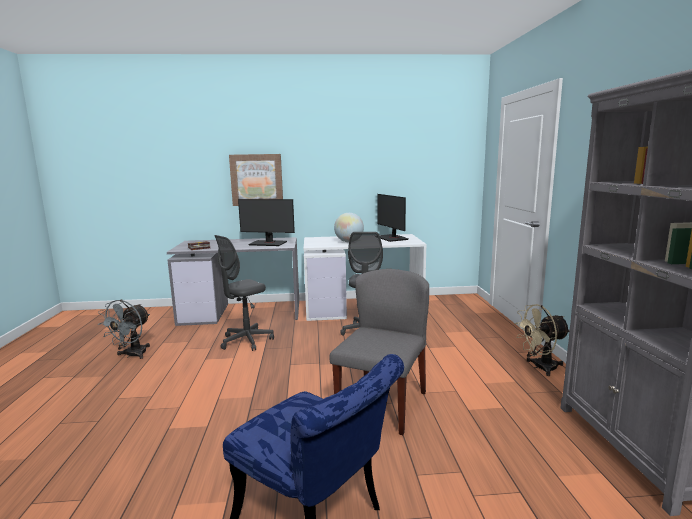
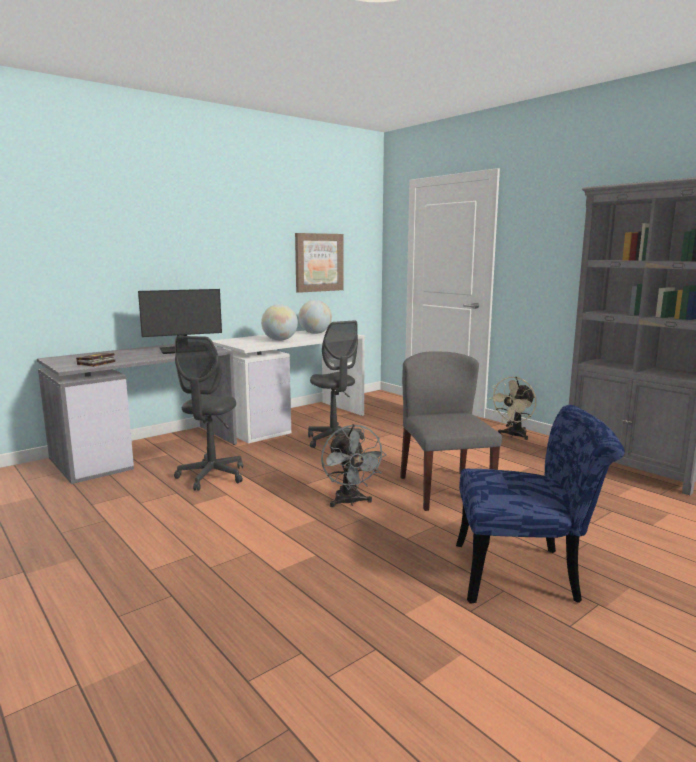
camera: 35 degrees left, 0 degrees up
(132, 355) = (72, 528): grey fan -> grey fan (350, 502)
(256, 180) = (143, 264): picture -> picture (318, 262)
(391, 238) = (315, 333): monitor -> globe

